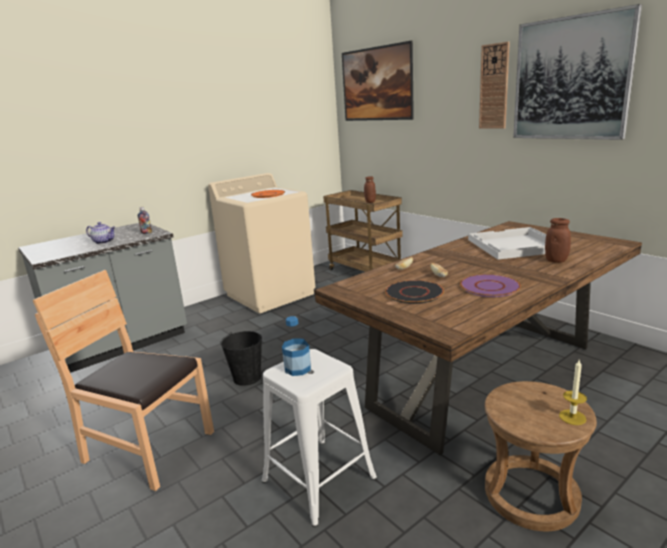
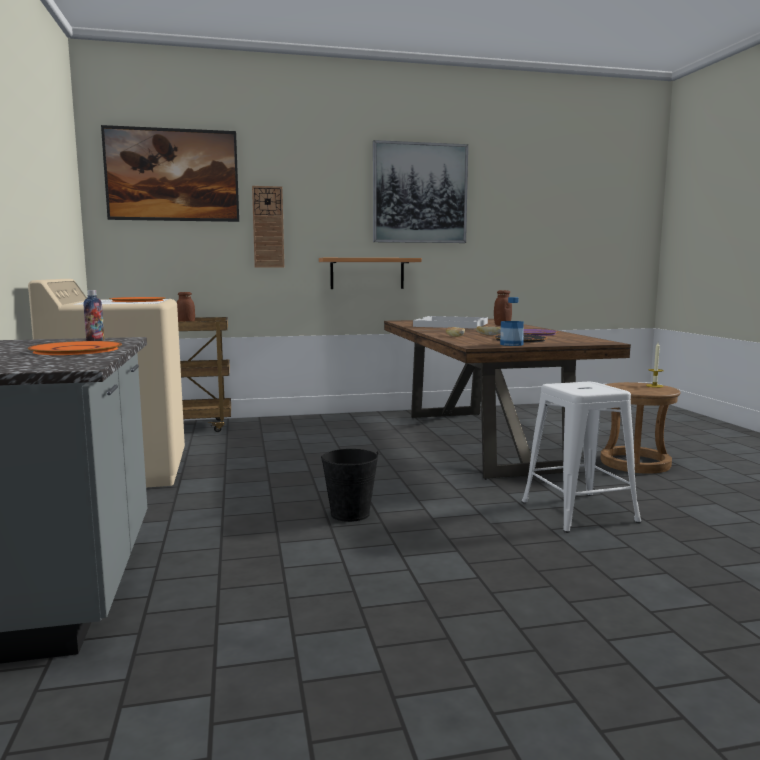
camera: 65 degrees left, 10 degrees down
(104, 242) = (75, 350): teapot -> orange plate
(148, 448) = (451, 583): brown chair -> none
(298, 368) = (581, 388): bottle -> bottle (511, 344)
(494, 87) = (346, 193): wall clock -> wall clock (268, 227)
(509, 169) = (367, 273): none -> shelf

